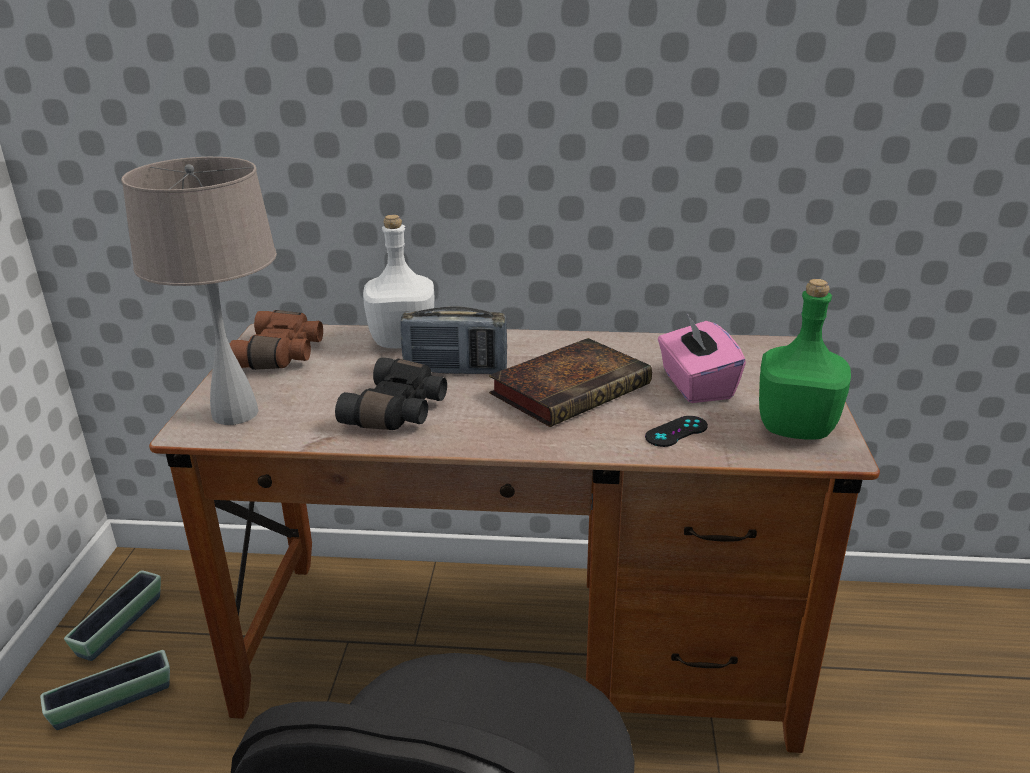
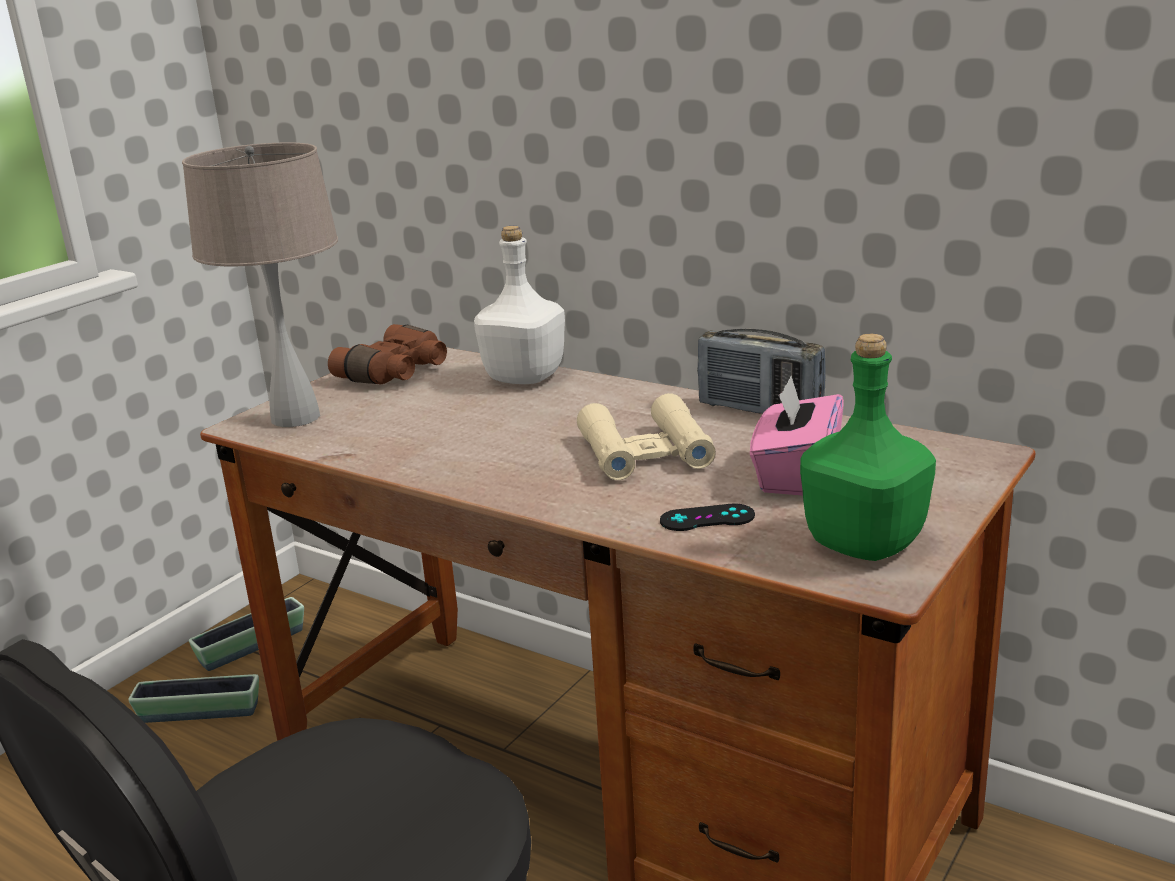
camera: 30 degrees right, 5 degrees down
(399, 411) = (440, 442): black binoculars -> none
(455, 370) = (543, 414): radio -> radio (760, 410)
(572, 388) = (645, 452): book -> beige binoculars

